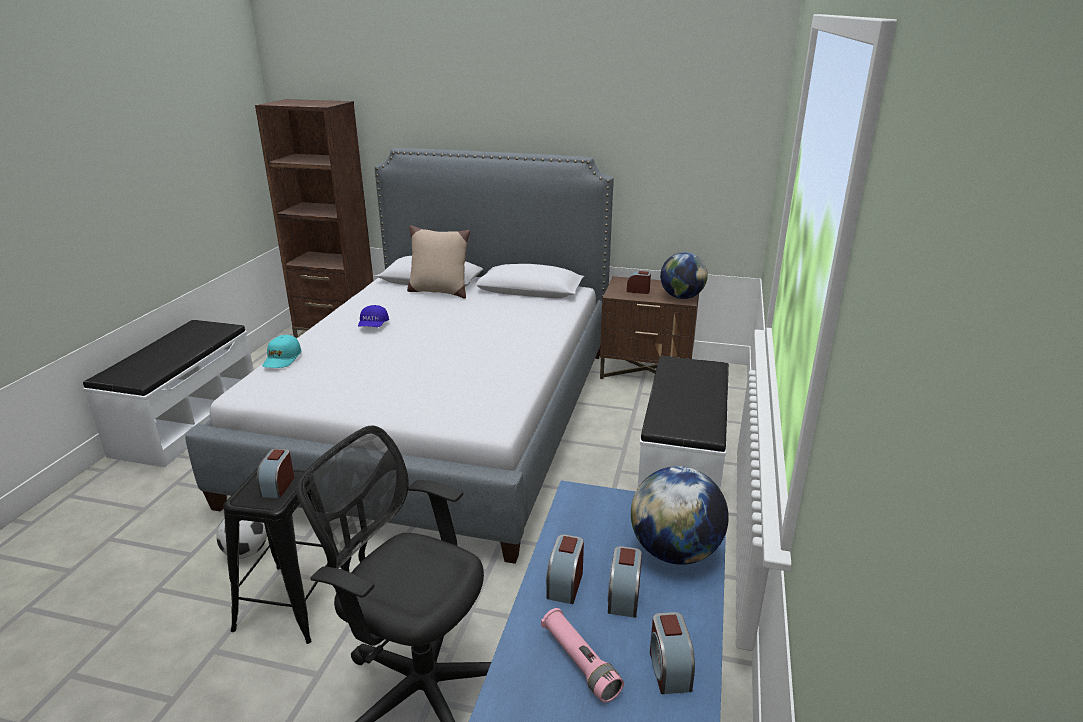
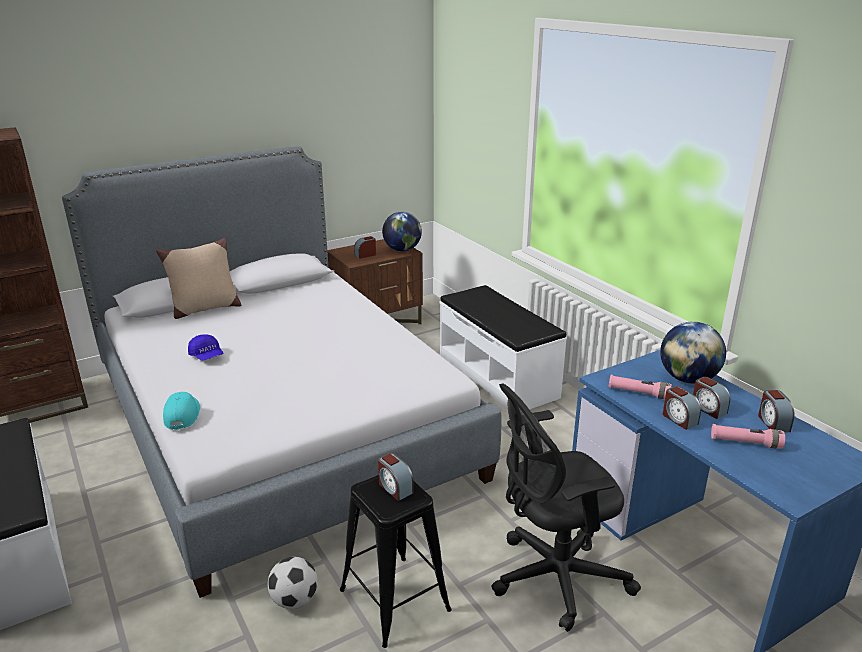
camera: 45 degrees left, 0 degrees up
(282, 359) = (182, 415): turquoise cap -> turquoise cap turned 150 degrees counterclockwise
(583, 531) = (638, 393): none -> pink flashlight
(669, 669) = (773, 423): alarm clock -> alarm clock turned 45 degrees clockwise

